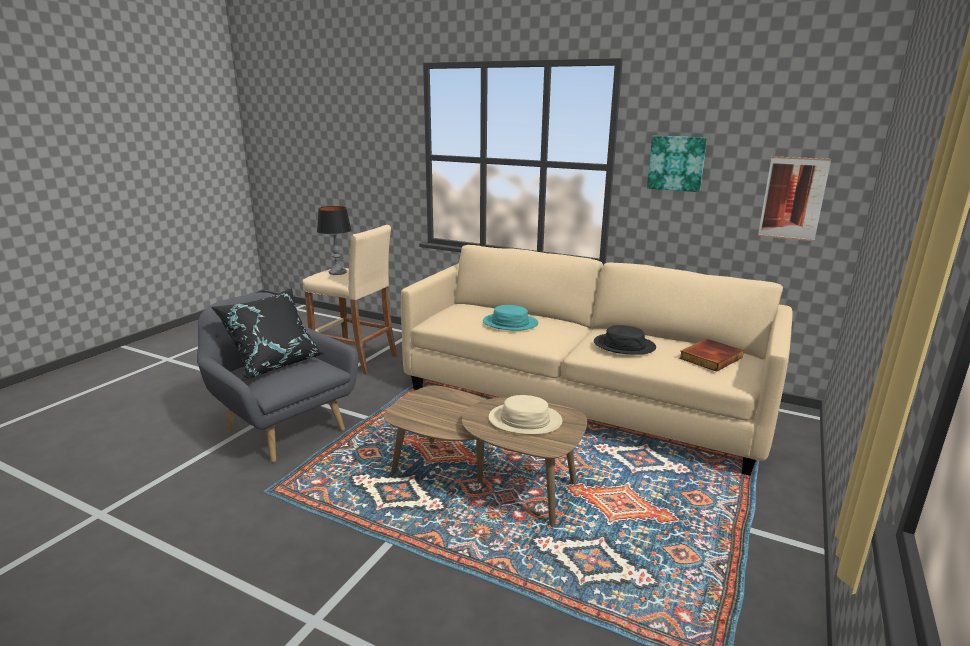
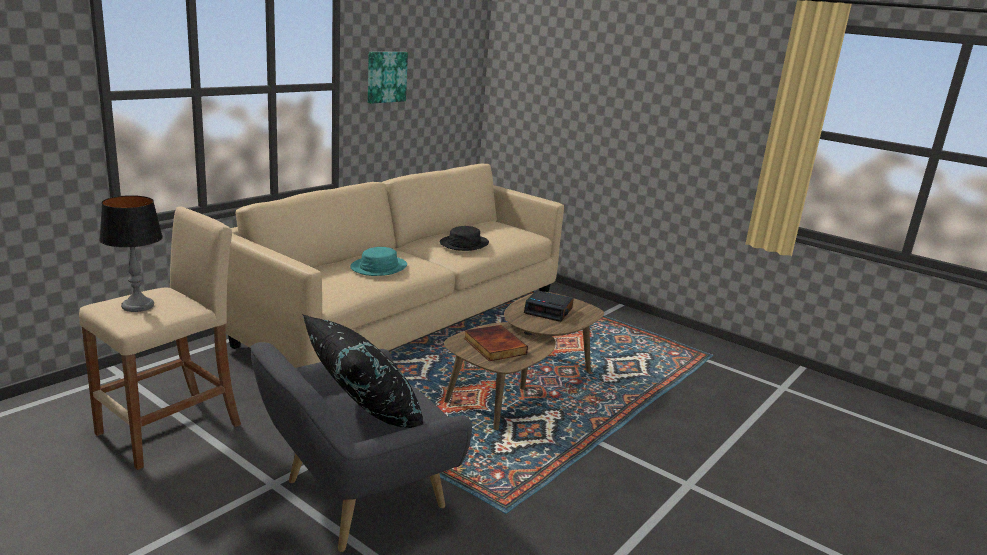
camera: 80 degrees left, 0 degrees up
(525, 420) = (549, 311): beige hat -> alarm clock
(710, 357) = (501, 229): book -> book (493, 346)
(793, 198) = (453, 97): picture -> none

